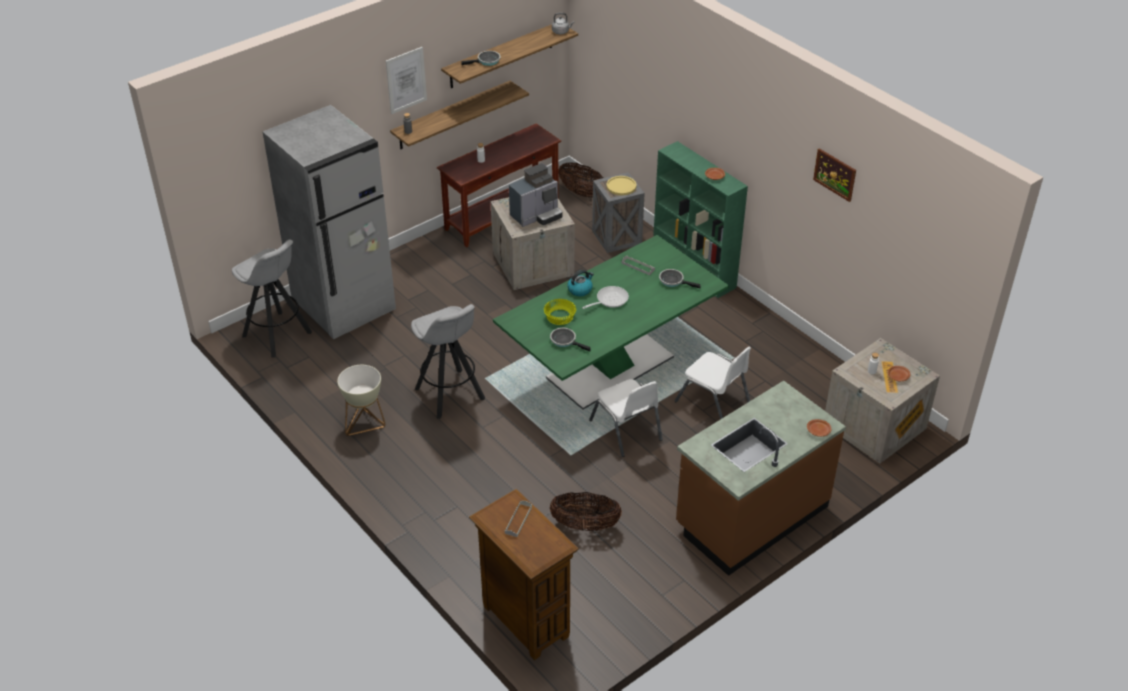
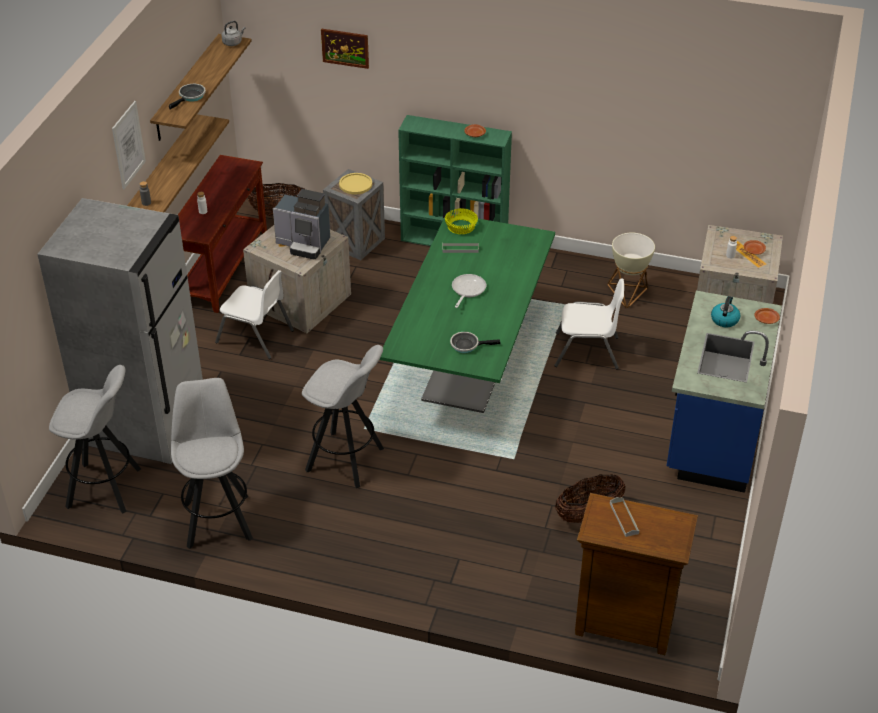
camera: 35 degrees left, 0 degrees up
(326, 392) = (218, 519): none -> grey stool
(365, 423) = (290, 529): planter -> planter (628, 293)
(537, 215) = (304, 244): coffee machine -> coffee machine turned 90 degrees clockwise
(560, 316) = (438, 325): yellow bowl -> yellow bowl (461, 226)
(580, 289) = (431, 292): kettle -> kettle (724, 319)
(626, 430) = (539, 412): white chair -> white chair (255, 336)
(673, 281) = (505, 248): frying pan -> none
(751, 516) = (713, 433): brown counter -> blue counter
(835, 174) = (625, 83): picture -> picture (345, 48)

